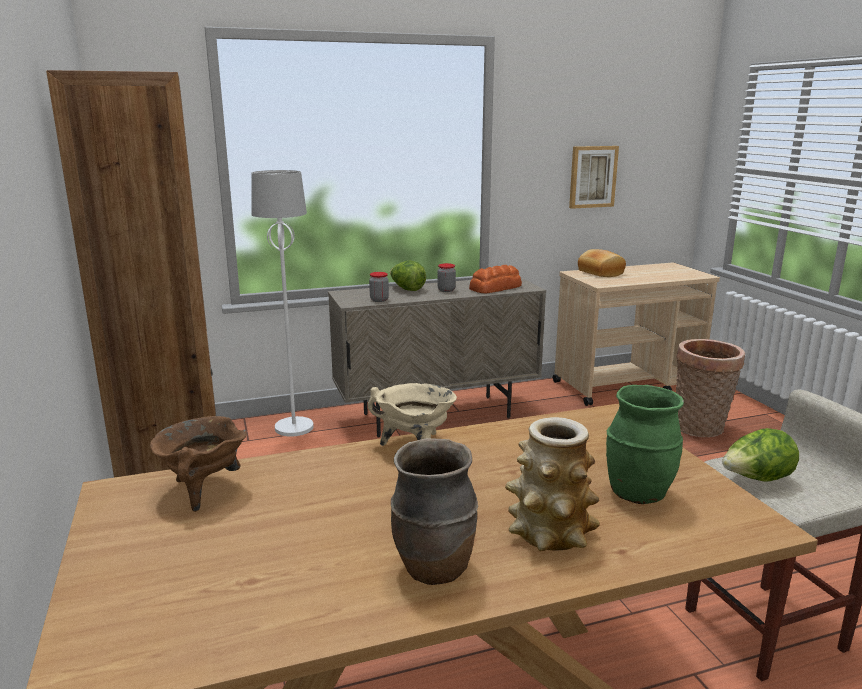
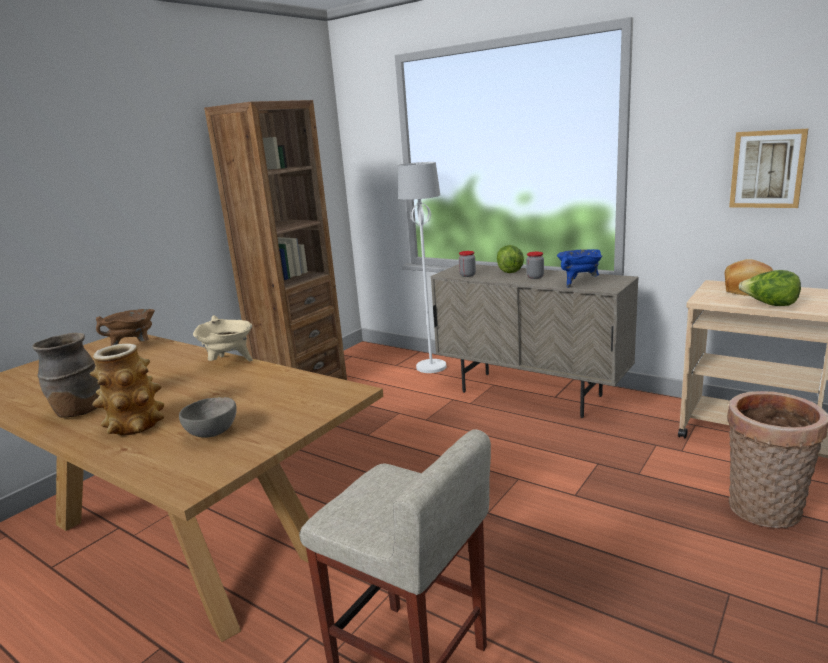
camera: 55 degrees right, 0 degrees up
(496, 288) = (579, 283): bread -> blue cooking pot
(637, 493) = (213, 433): green vase -> grey bowl
(756, 480) = (366, 491): lettuce -> lettuce (769, 305)

